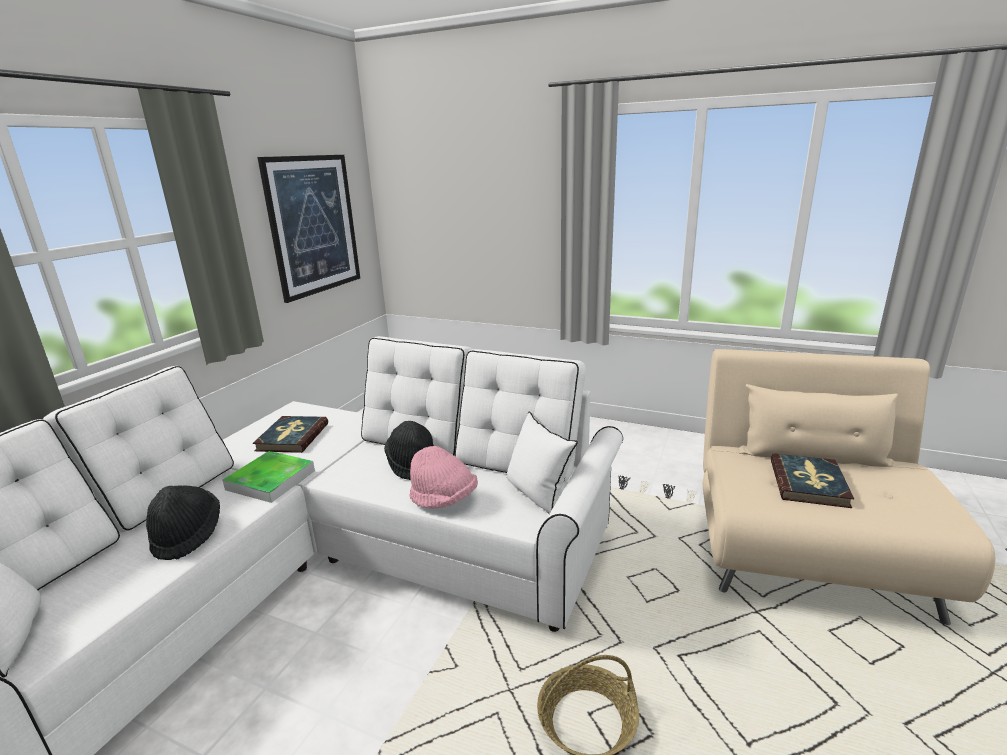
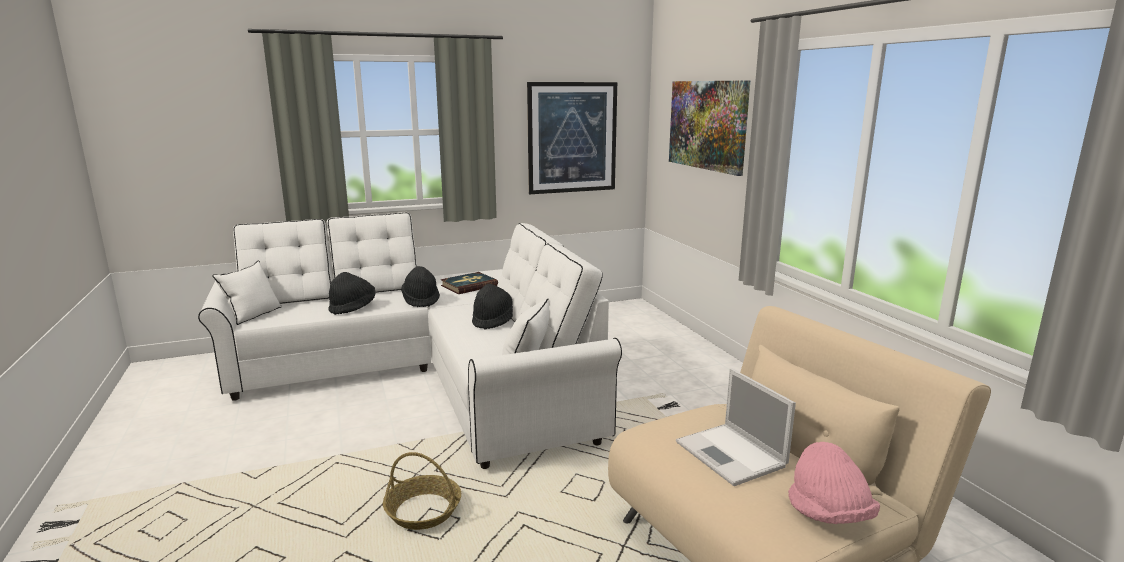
camera: 45 degrees right, 5 degrees down
(271, 480) = (421, 300): tray -> black hat
(443, 499) = (471, 342): pink hat -> pink hat (828, 514)
(477, 195) = (707, 125): none -> picture
(809, 483) = (732, 455): book -> laptop

